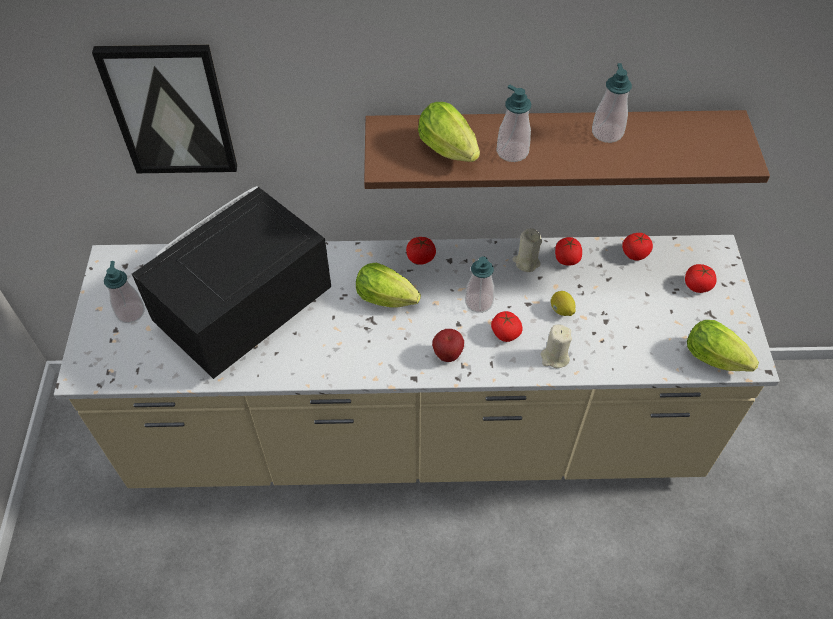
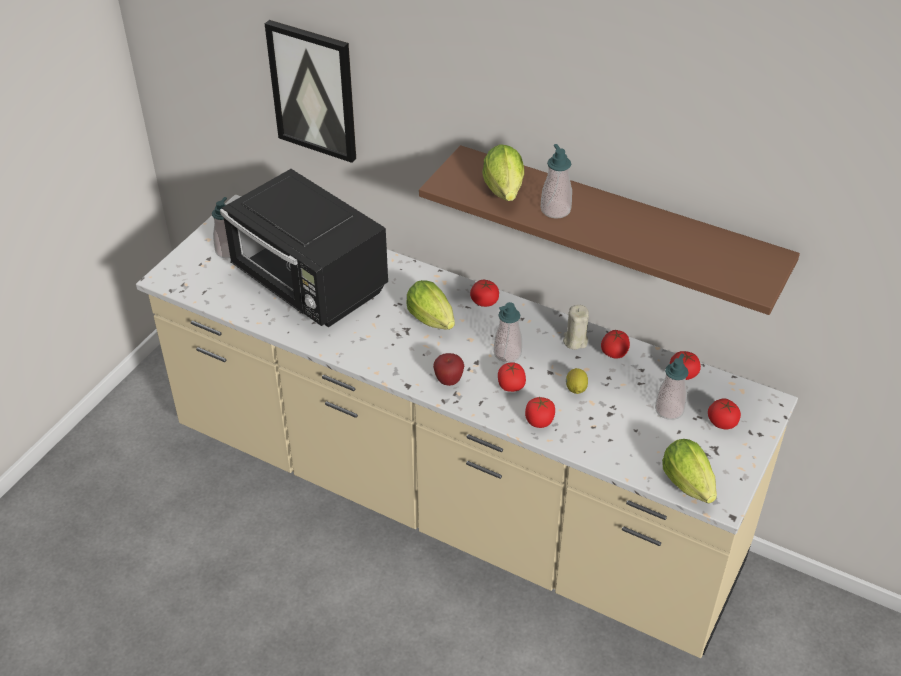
camera: 30 degrees right, 10 degrees down
(242, 313) = (309, 284): black microwave -> black microwave turned 120 degrees counterclockwise
(554, 357) = (539, 421): beige candle -> tomato
(607, 133) = (651, 225): soap dispenser -> soap dispenser (669, 410)

